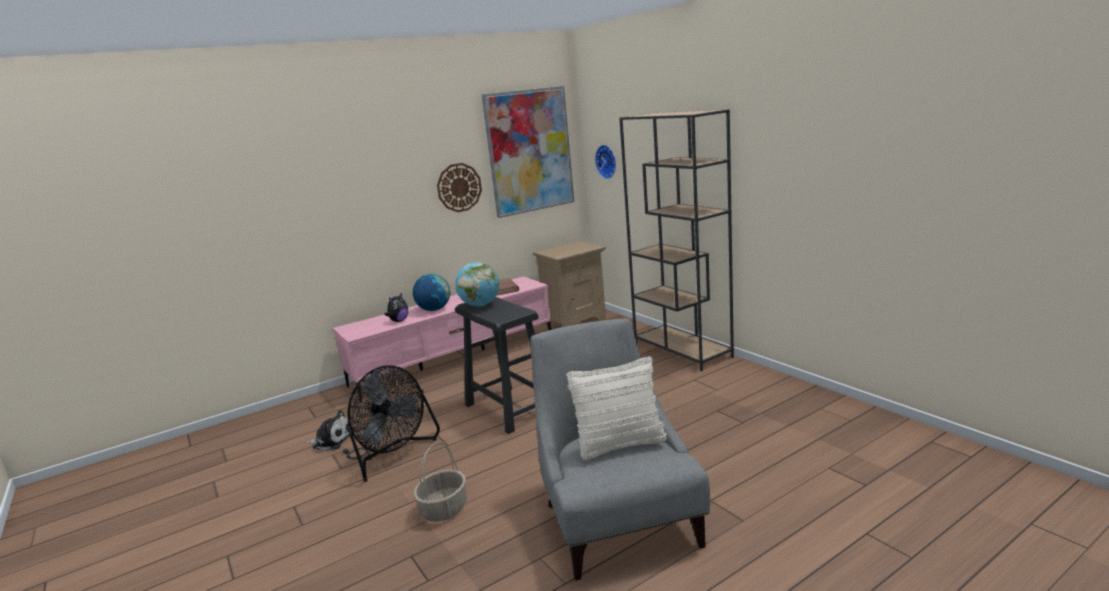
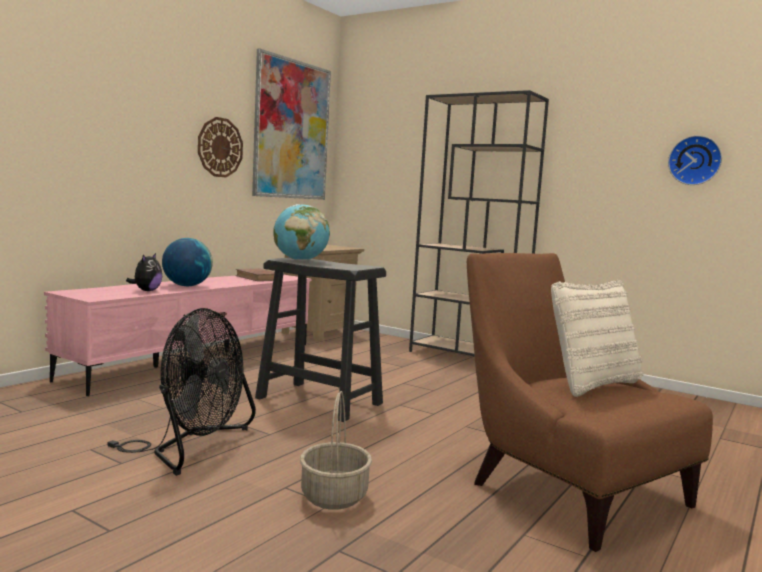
camera: 25 degrees left, 10 degrees down
(331, 440) = (74, 434): plush toy -> none
(607, 161) = (373, 157): wall clock -> wall clock (695, 160)
(616, 515) = (564, 486): grey armchair -> brown armchair

